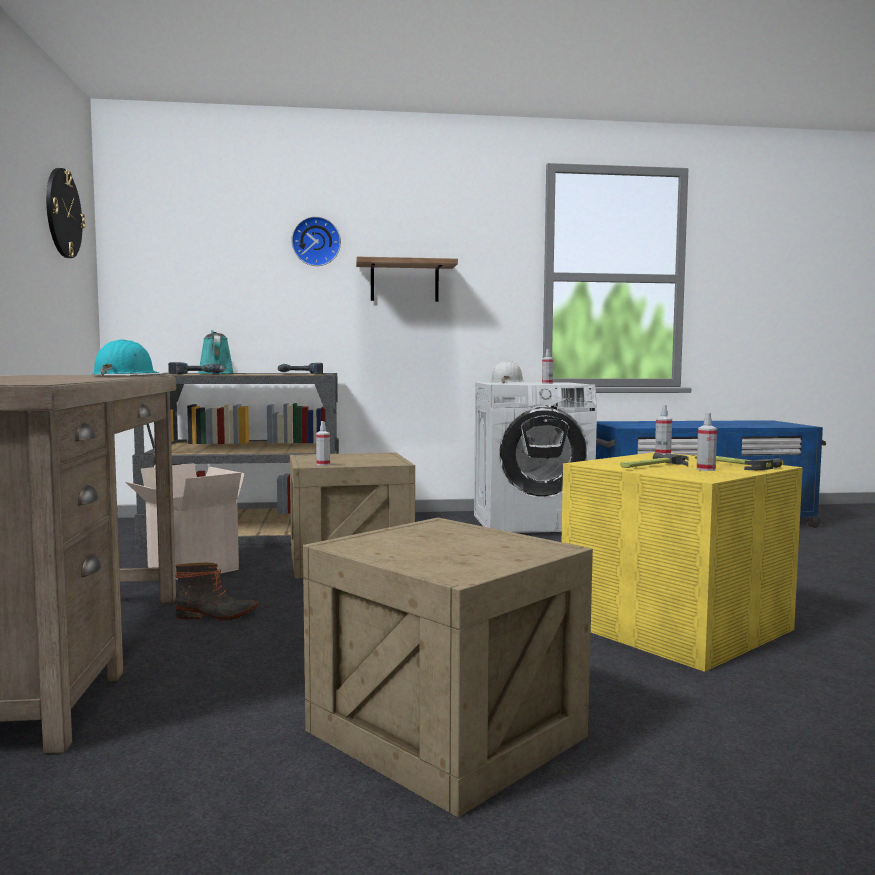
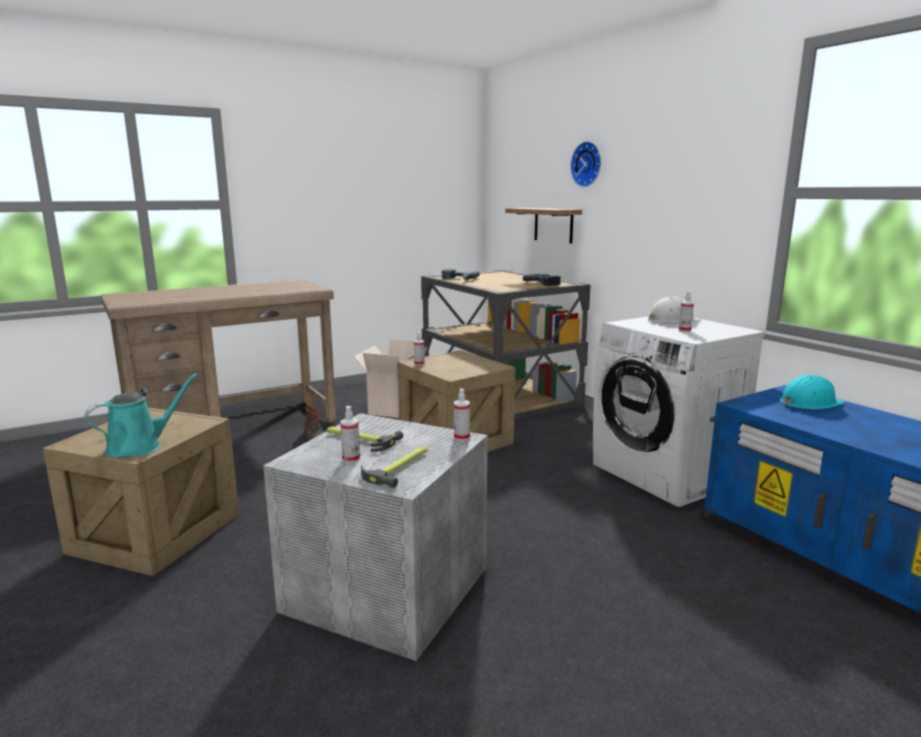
camera: 65 degrees right, 10 degrees up
(63, 213) = (425, 164): wall clock -> none
(125, 375) = (292, 290): turquoise hard hat -> turquoise hard hat (809, 403)
(215, 374) = (504, 276): turquoise watering can -> turquoise watering can (140, 446)
(404, 281) = (646, 200): shelf -> shelf (553, 225)
(676, 627) = (383, 590): yellow storage box -> grey storage box

